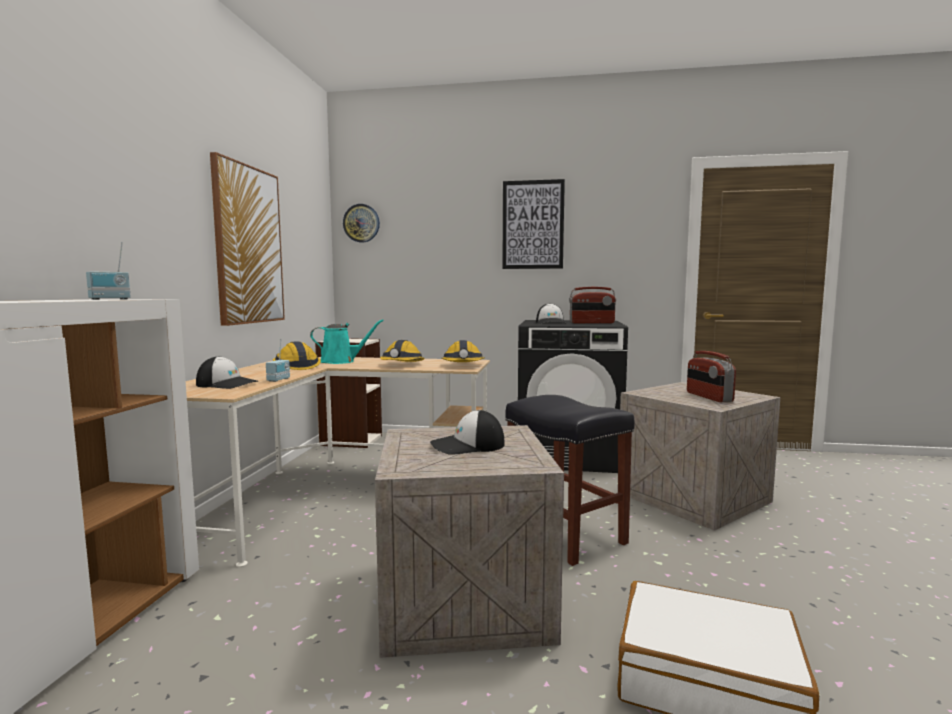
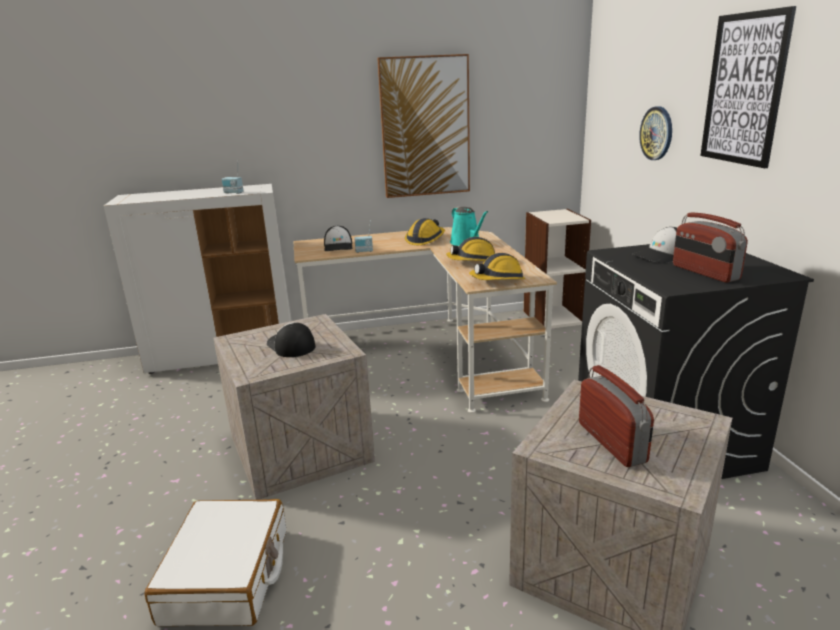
camera: 70 degrees right, 15 degrees up
(361, 223) = (604, 78): wall clock -> wall clock (656, 133)
(566, 534) = (427, 476): black stool -> none
(708, 397) = (612, 442): radio -> radio turned 105 degrees clockwise

